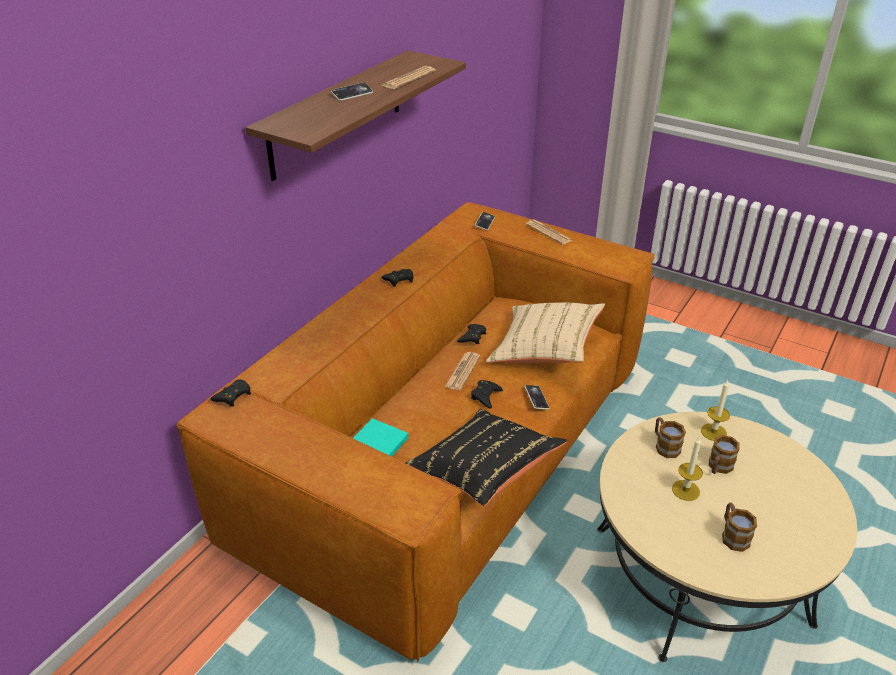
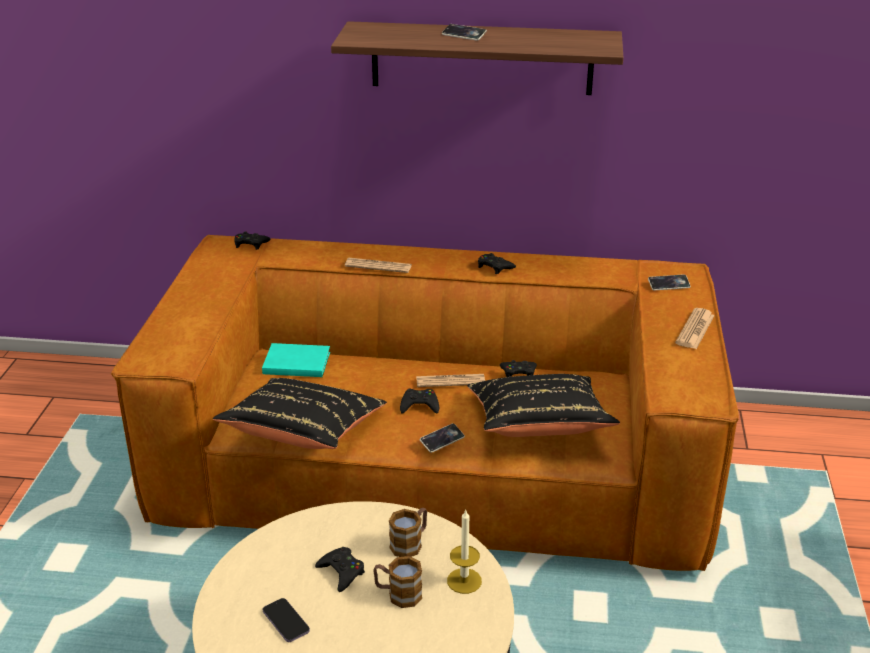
camera: 65 degrees right, 5 degrees down
(408, 79) = (534, 45): newspaper -> newspaper (378, 266)
(545, 349) = (539, 426): beige pillow -> black pillow
(685, 490) = (342, 572): candle -> black game controller
(733, 535) = (286, 621): mug -> phone

